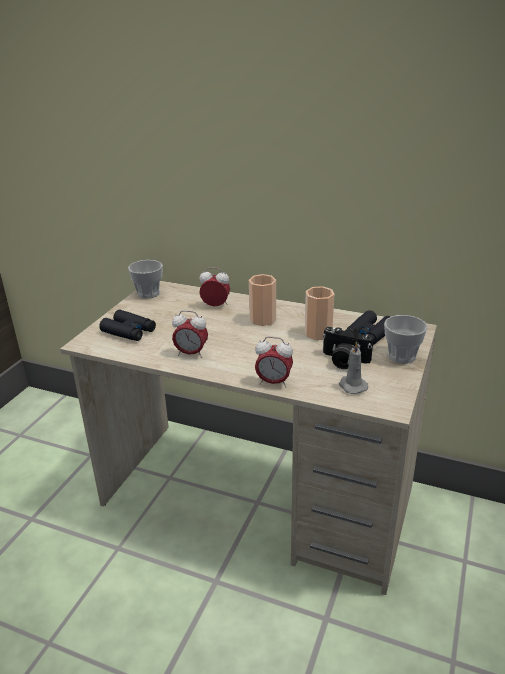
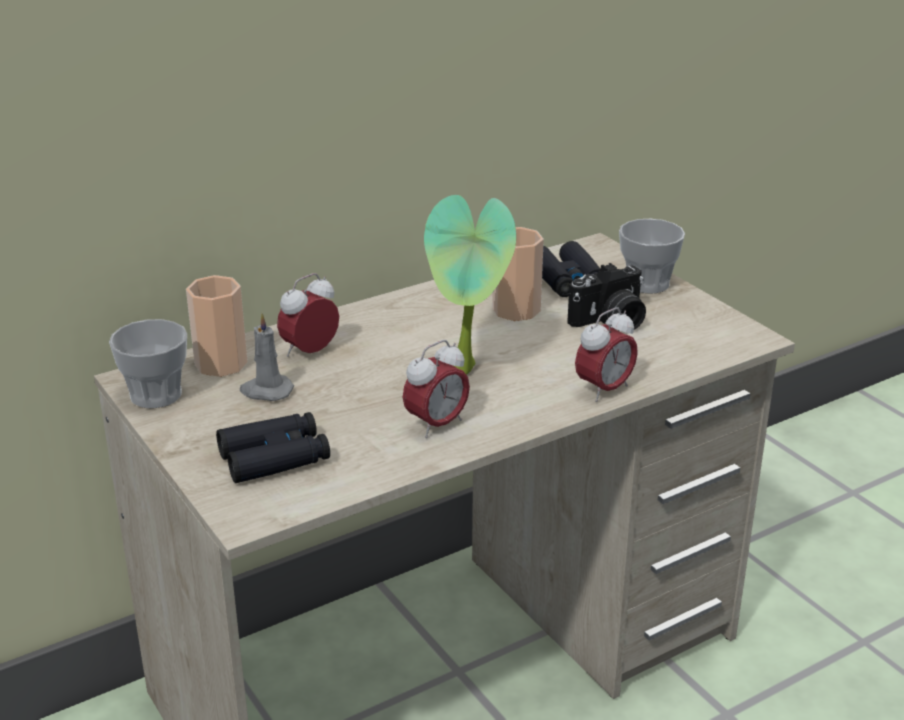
camera: 55 degrees left, 0 degrees up
(244, 344) = (467, 373): none -> potted plant
(263, 319) = (415, 332): cup -> cup (221, 364)
(352, 386) = (677, 341): grey candle -> grey candle (266, 391)

